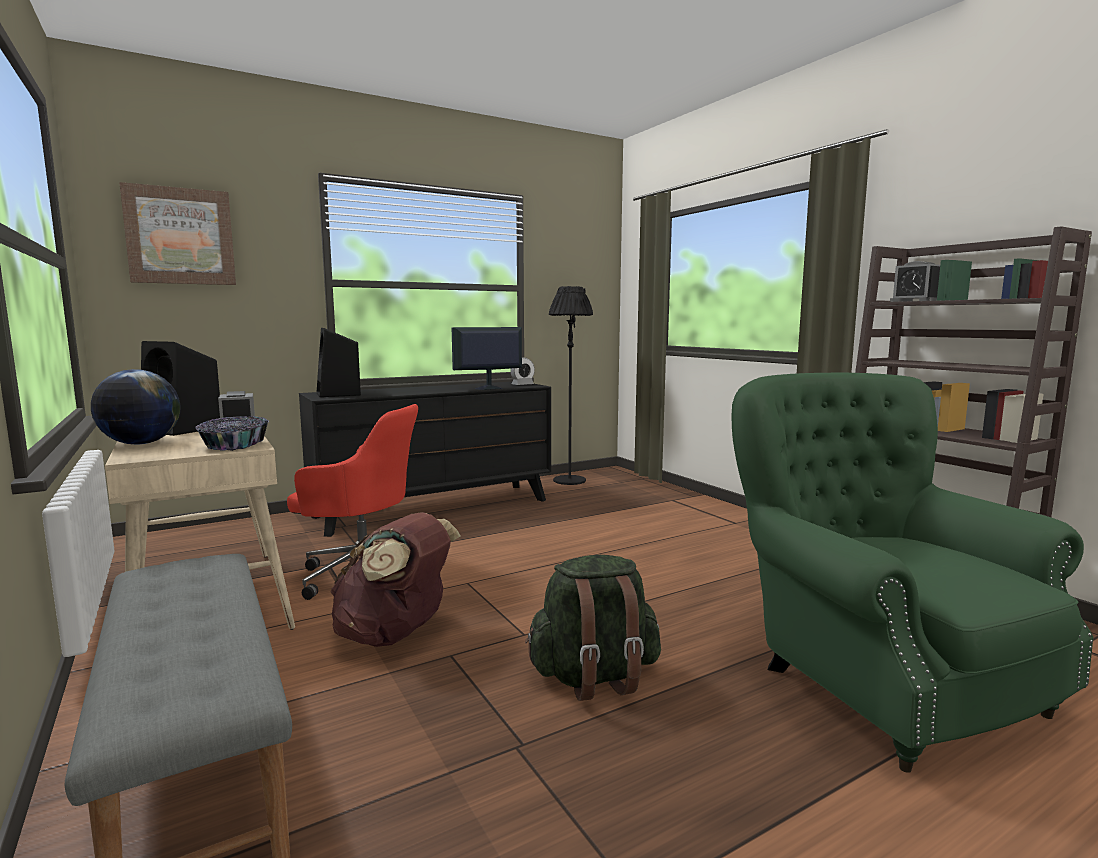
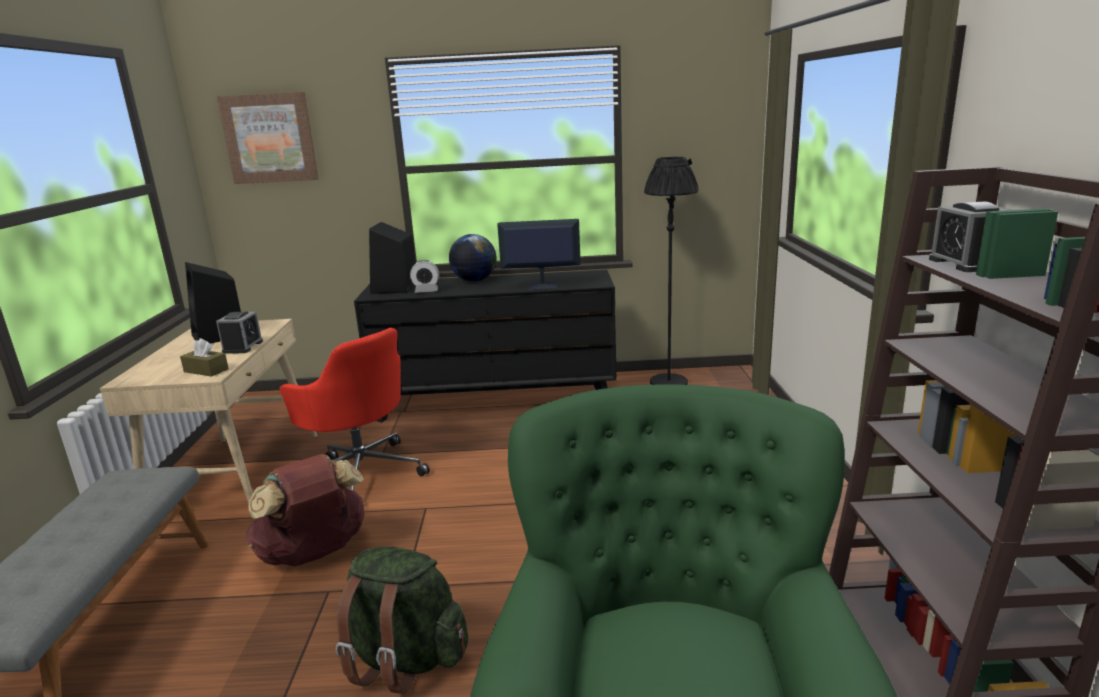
camera: 30 degrees right, 10 degrees up
(140, 444) = (162, 357): globe -> globe (474, 281)
(233, 445) = (206, 370): bowl -> brown tissue box
(522, 385) = (591, 280): alarm clock -> alarm clock (426, 291)

